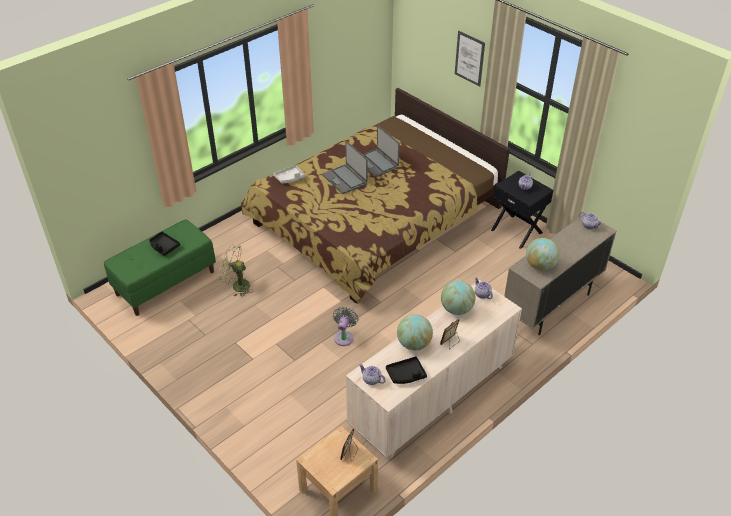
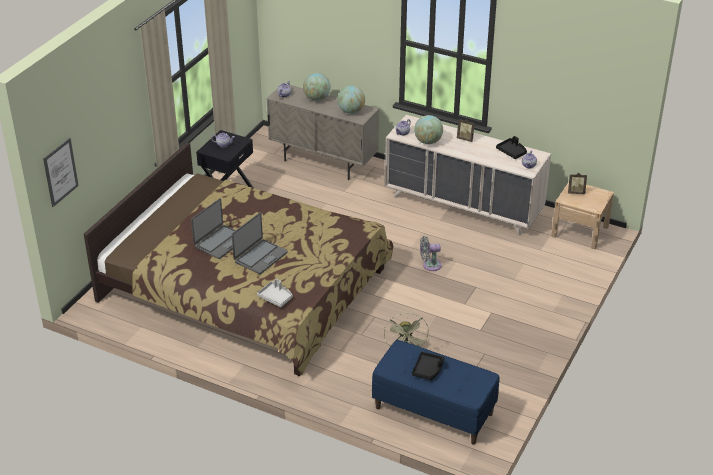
camera: 110 degrees left, 5 degrees down
(165, 282) = (433, 411): green bench -> blue bench
(414, 344) = (479, 154): globe -> globe (317, 98)
(469, 58) = (120, 117): picture -> picture (60, 172)

